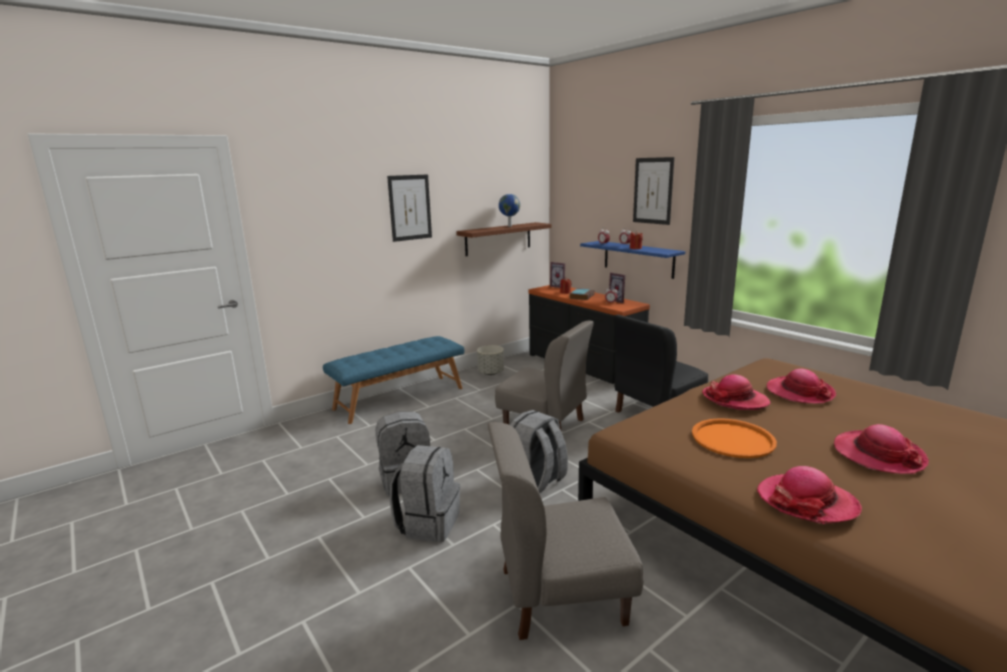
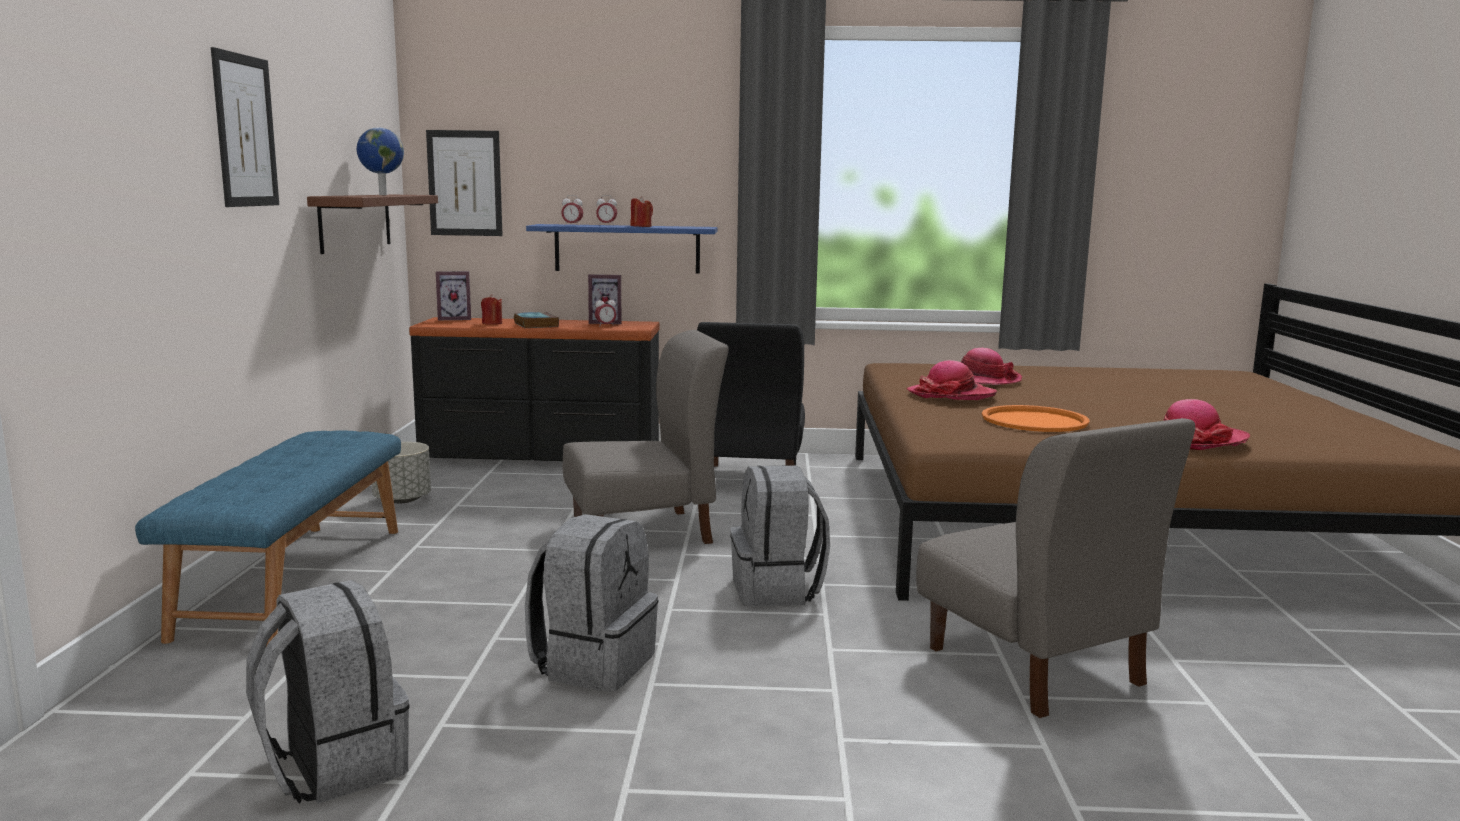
camera: 50 degrees left, 5 degrees down
(428, 523) = (750, 688): grey backpack -> grey backpack (333, 766)
(560, 595) = (1034, 666): grey chair -> grey chair turned 60 degrees counterclockwise
(653, 191) = (649, 132): picture -> picture (465, 183)
(878, 455) = (1142, 402): hat -> none

